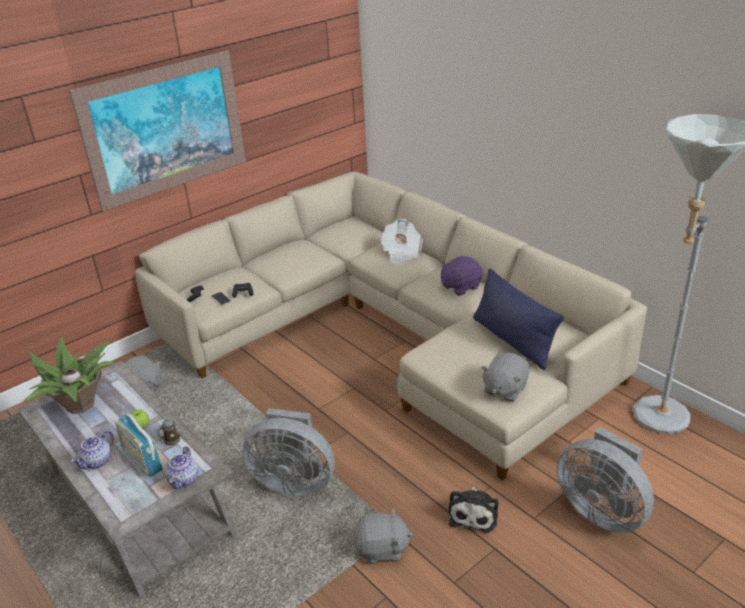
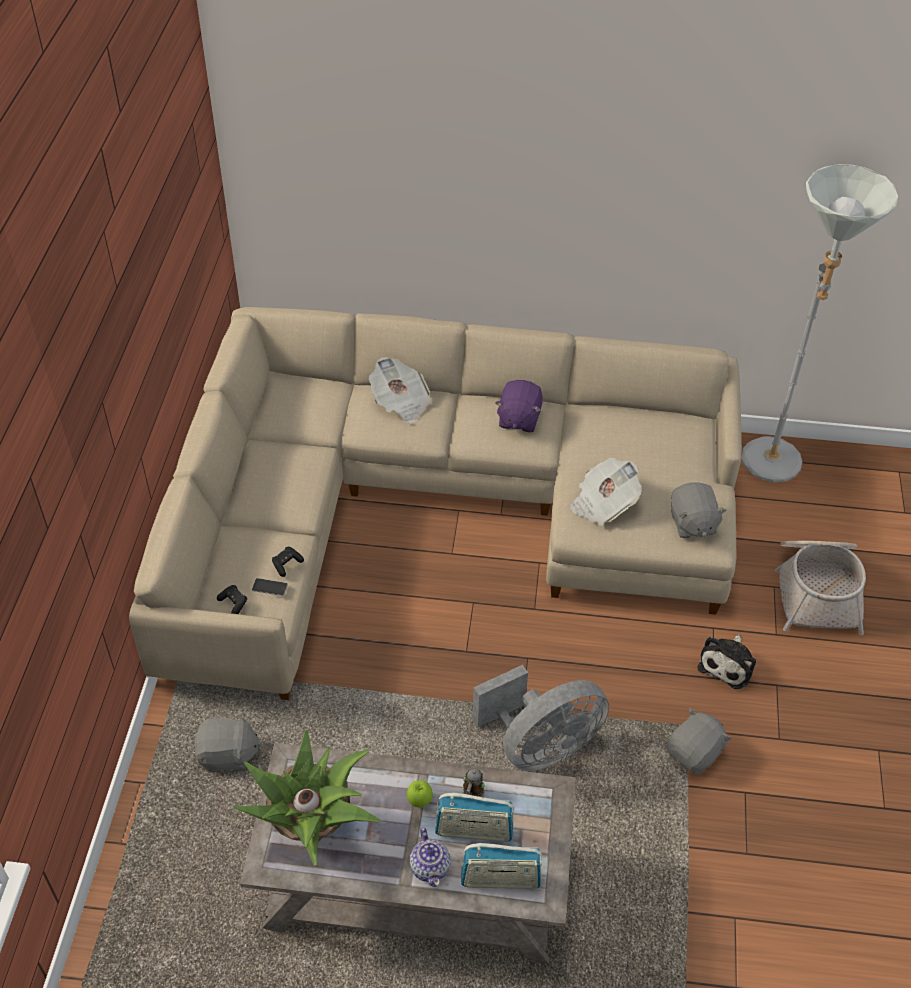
camera: 45 degrees left, 15 degrees up
(118, 492) = (500, 879): none -> radio
(165, 129) = (124, 401): picture -> none
(184, 479) = (543, 818): teapot -> none
(456, 350) = (603, 503): none -> newspaper
(474, 513) = (728, 664): plush toy -> plush toy turned 60 degrees clockwise
(513, 340) = (644, 462): blue pillow -> none
(601, 510) = (816, 590): grey fan -> basket

